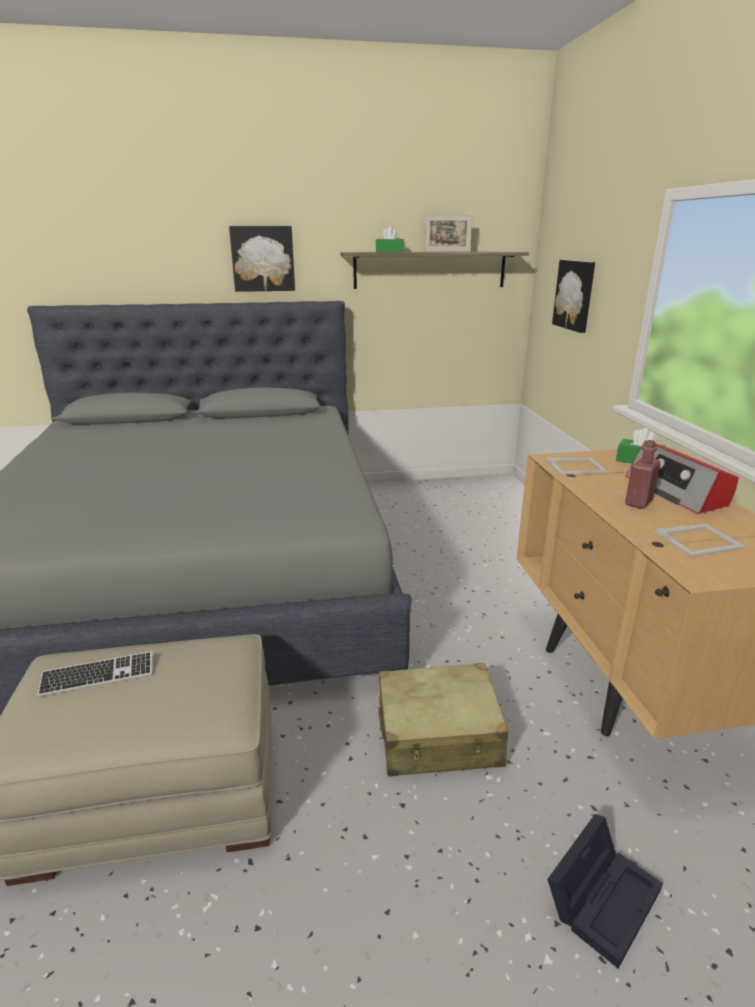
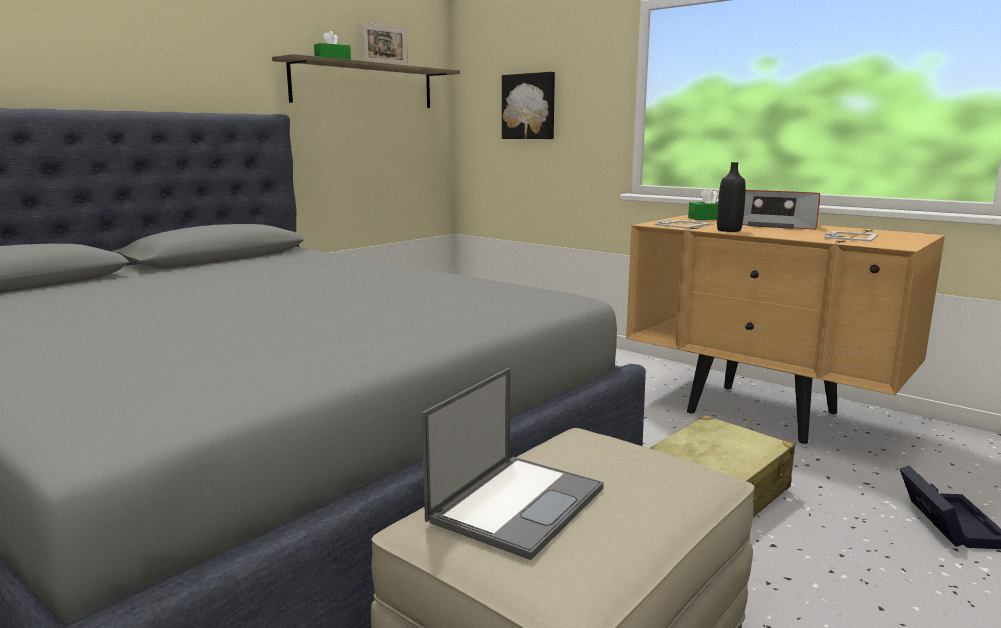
camera: 40 degrees left, 10 degrees down
(98, 676) = (517, 503): keyboard -> laptop
(263, 259) = (178, 56): picture -> none
(593, 489) = (729, 230): none -> black bottle
(638, 502) = (772, 231): red bottle -> none

